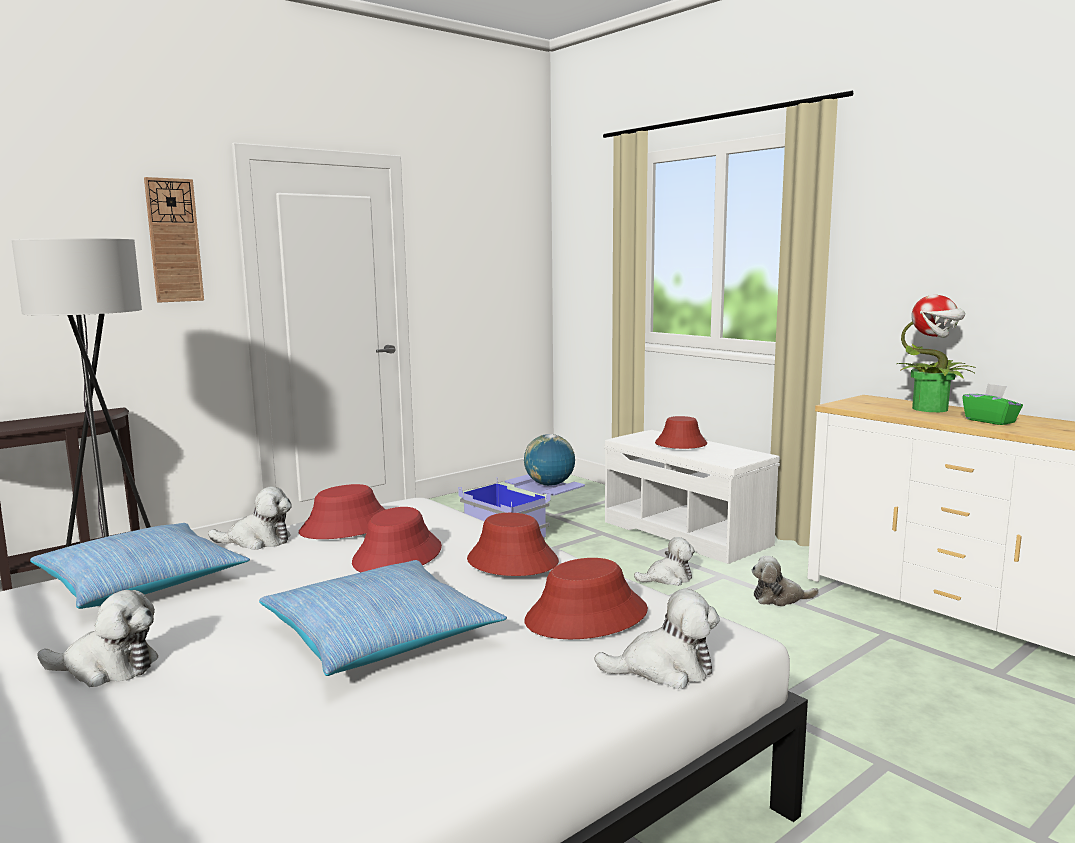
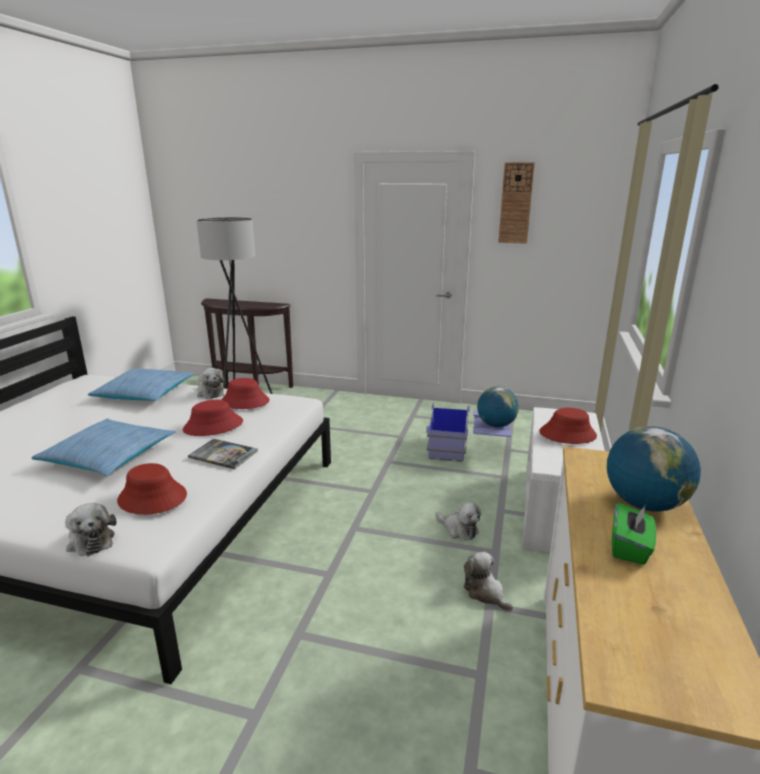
camera: 55 degrees right, 10 degrees up
(107, 668) = (59, 422): plush toy -> none
(174, 240) = (318, 214): wall clock -> wall clock (516, 203)
(512, 561) = (223, 454): red hat -> book
(931, 409) = (644, 504): potted plant -> globe

